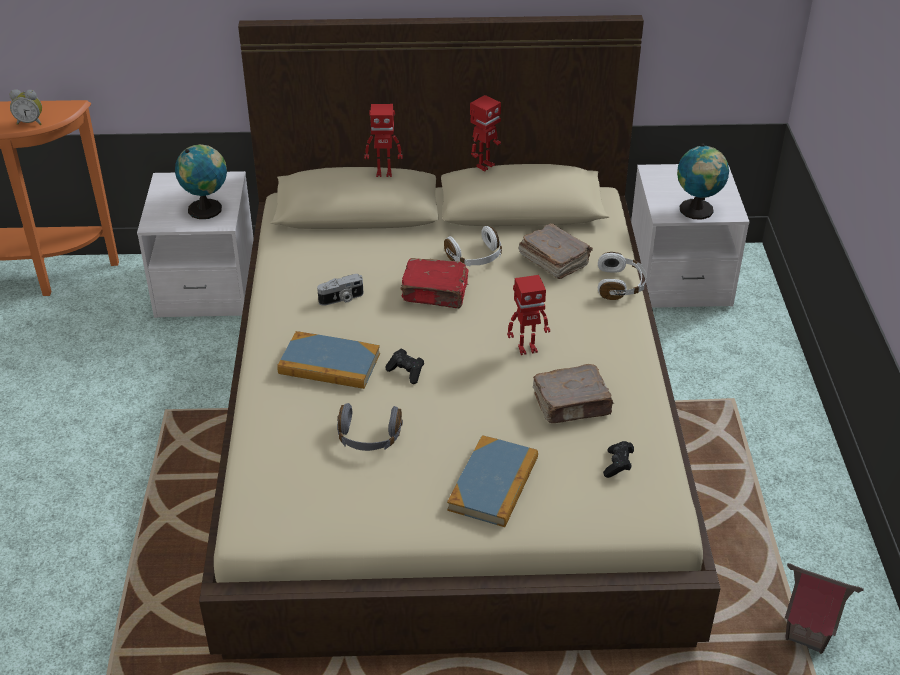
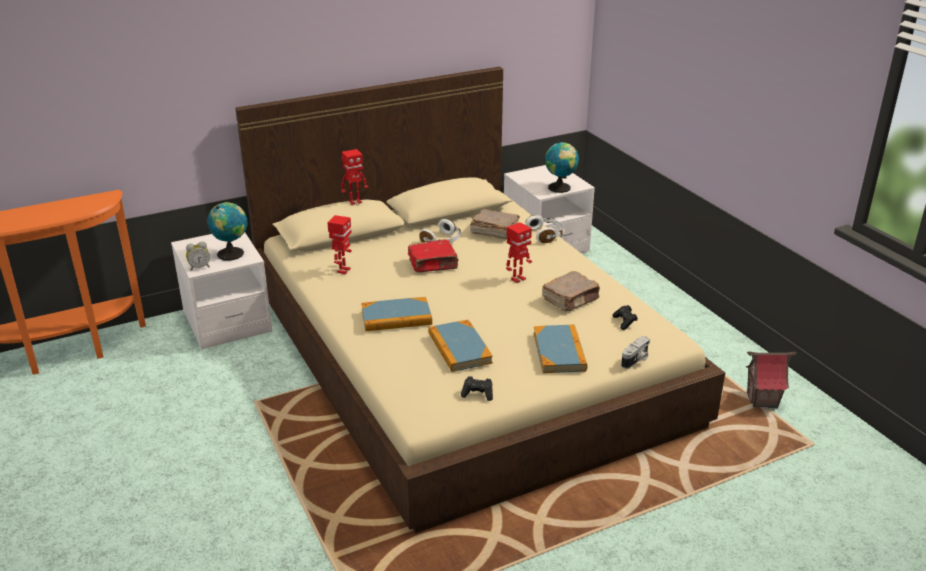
camera: 25 degrees left, 10 degrees down
(30, 122) = (85, 209): alarm clock -> alarm clock (199, 267)
(341, 299) = (372, 282): camera -> camera (636, 360)
(369, 438) = (459, 348): grey headphones -> book
(406, 372) = (452, 309): black game controller -> black game controller (478, 394)
(484, 165) = (418, 186): toy robot -> toy robot (343, 270)

